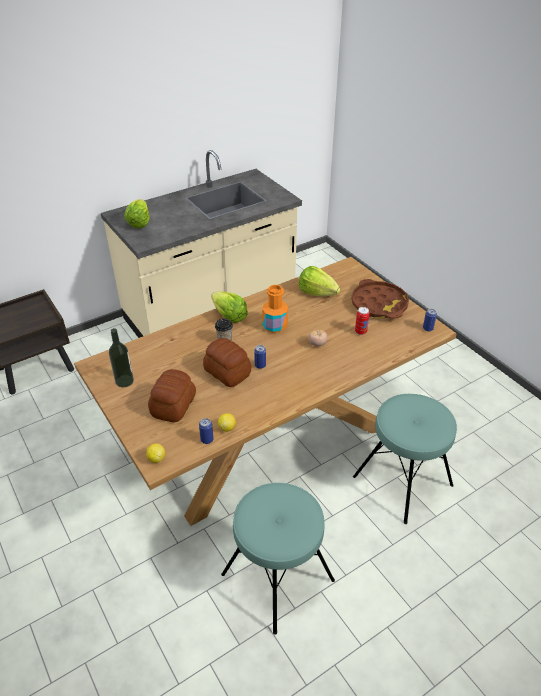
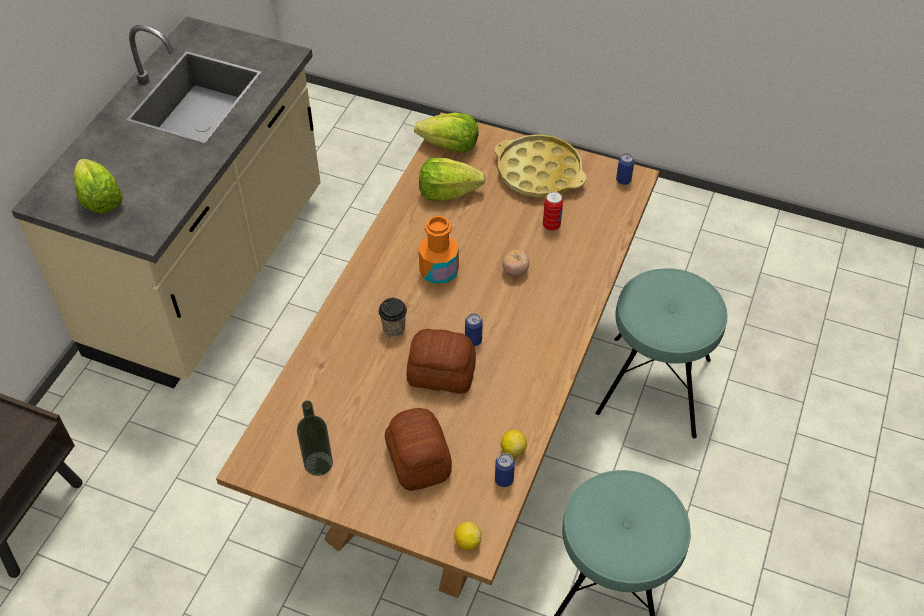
camera: 35 degrees left, 10 degrees up
(229, 316) = (365, 288): lettuce -> lettuce (449, 146)
(379, 304) = (539, 172): brown tray -> yellow tray

